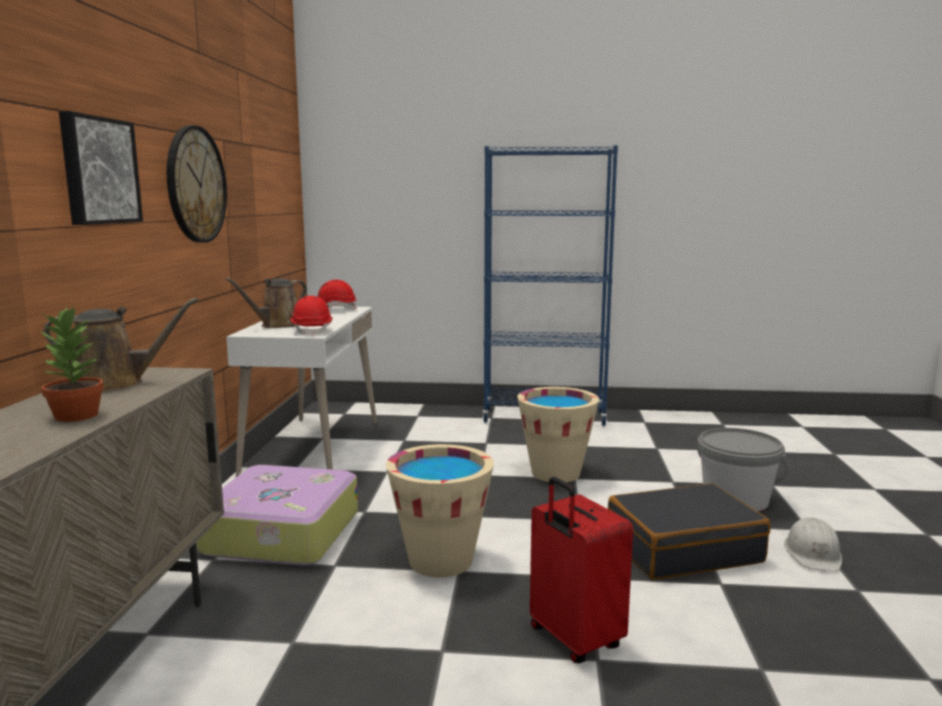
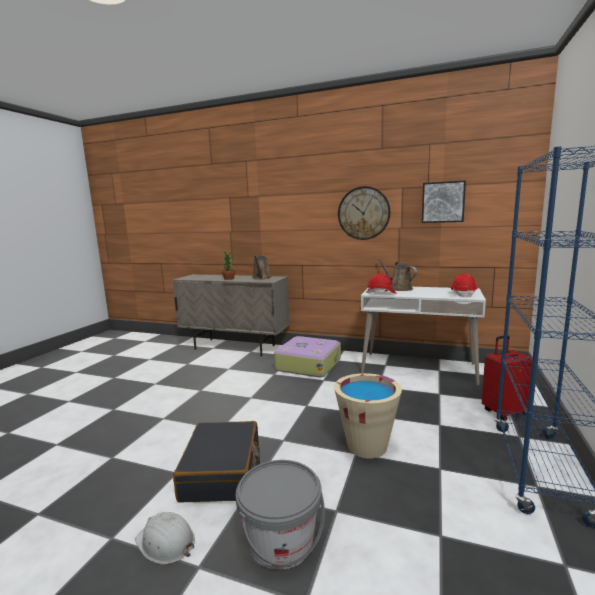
camera: 105 degrees right, 0 degrees up
(98, 171) = (295, 212): picture -> picture (443, 202)
(440, 561) = (262, 394): beige bucket -> none
(573, 639) = (179, 415): red suitcase -> red suitcase (504, 412)

